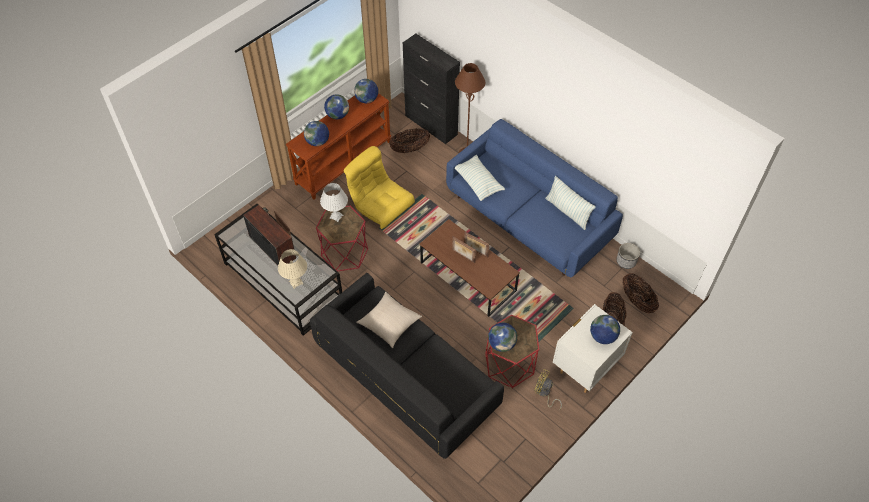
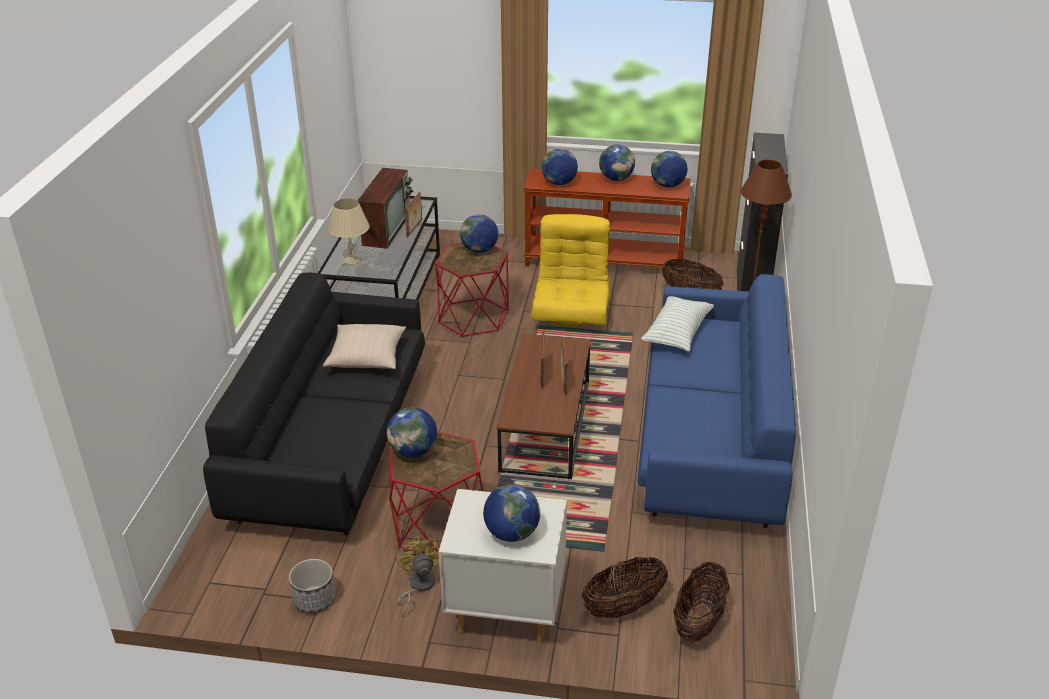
camera: 55 degrees right, 20 degrees down
(336, 216) = (479, 250): white table lamp -> globe
(567, 212) = (734, 430): pillow -> none
(626, 261) = (761, 574): planter -> planter (314, 600)

